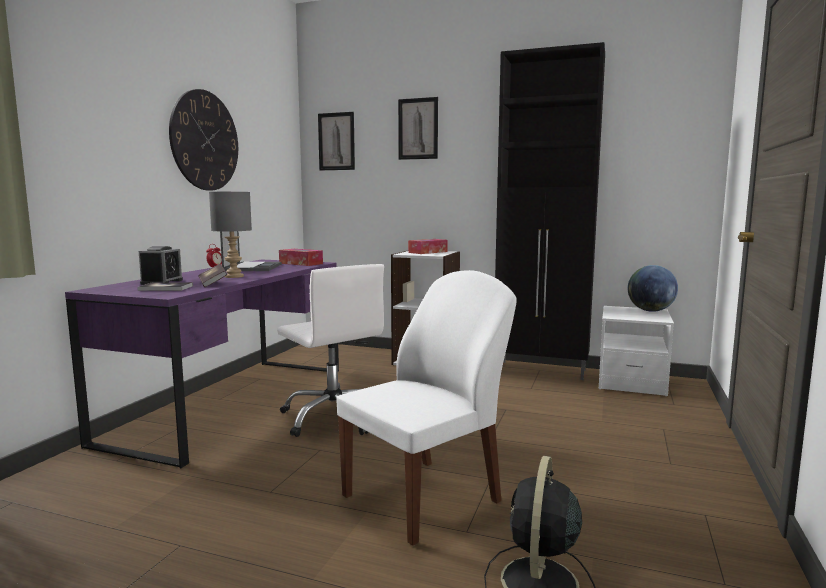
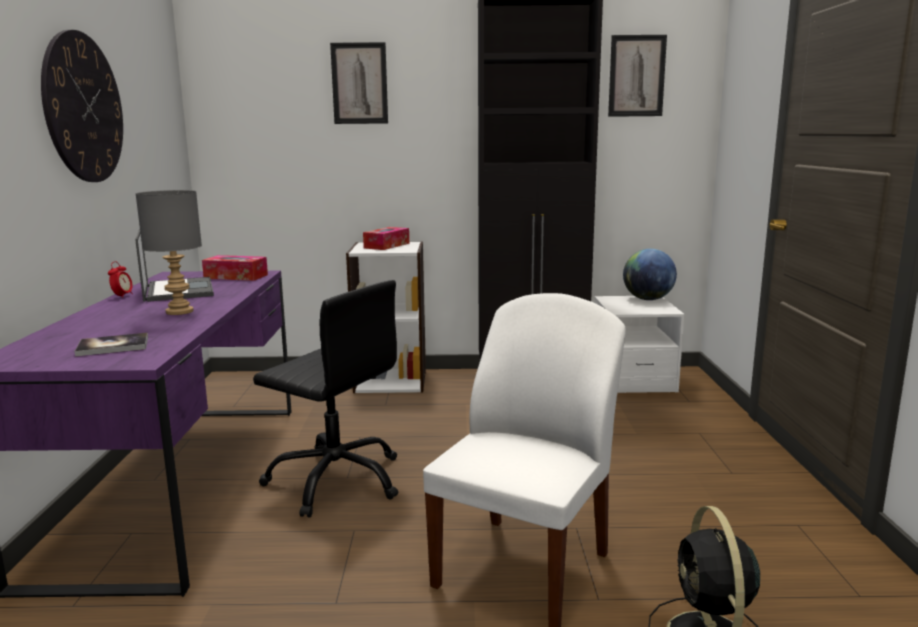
camera: 20 degrees left, 5 degrees up
(162, 282) = (85, 334): alarm clock -> none
(213, 284) = (173, 330): book -> none
(334, 417) = (336, 480): white office chair -> black office chair
(336, 141) = (240, 97): picture -> picture (636, 76)

